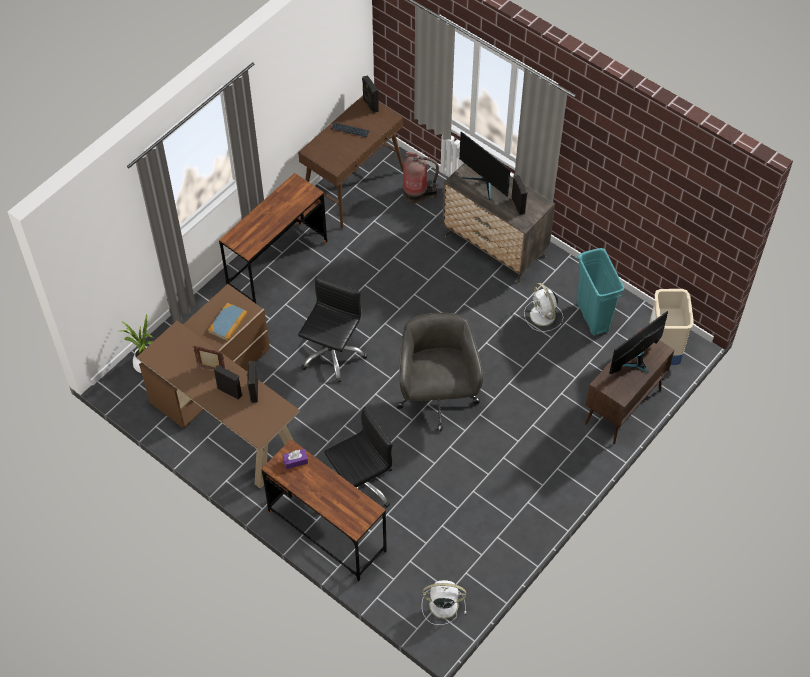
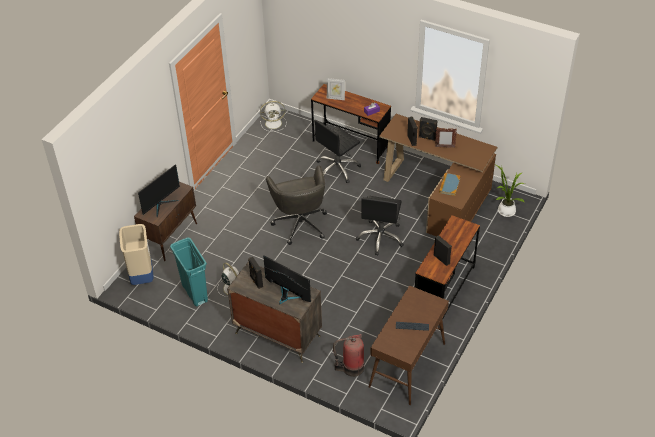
camera: 170 degrees right, 10 degrees down
(344, 502) = (335, 98): none -> picture frame
(370, 105) = (402, 352): black speaker -> black speaker (442, 259)

